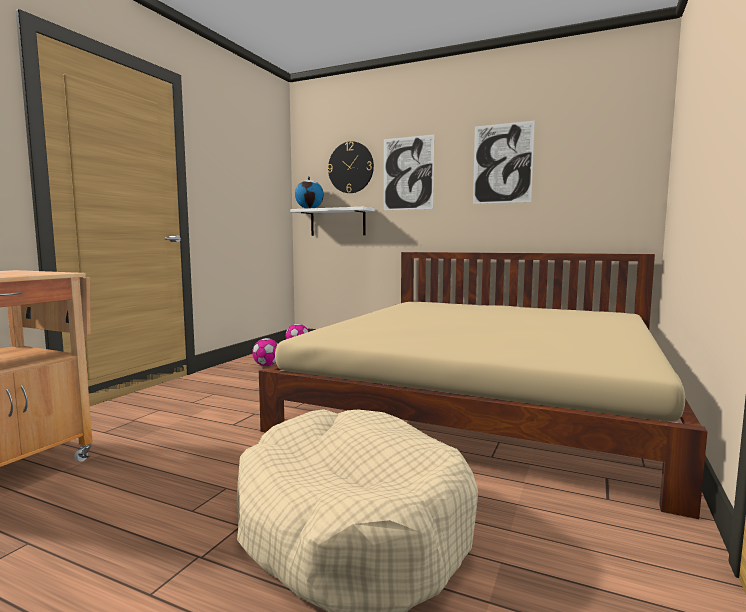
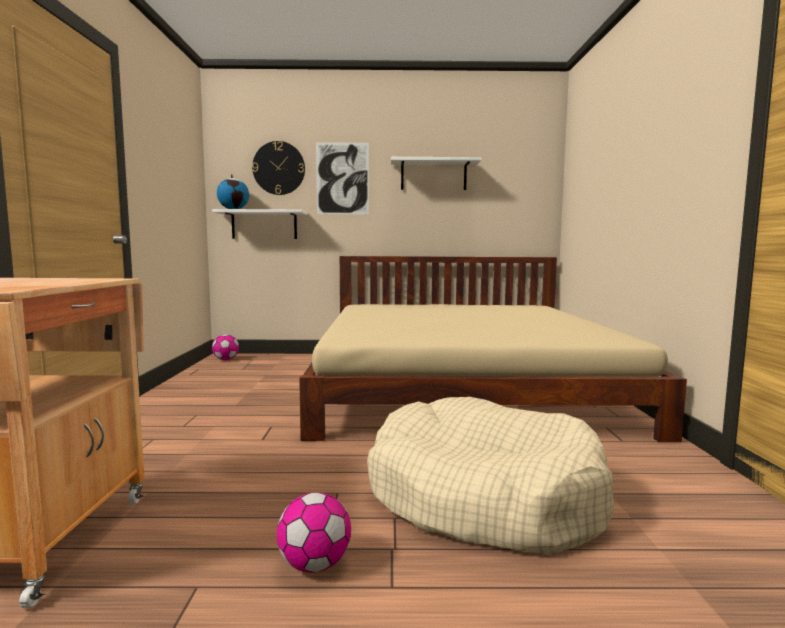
camera: 25 degrees left, 0 degrees up
(266, 365) = (217, 381): football -> football (314, 565)
(502, 163) = (433, 175): picture -> white shelf

